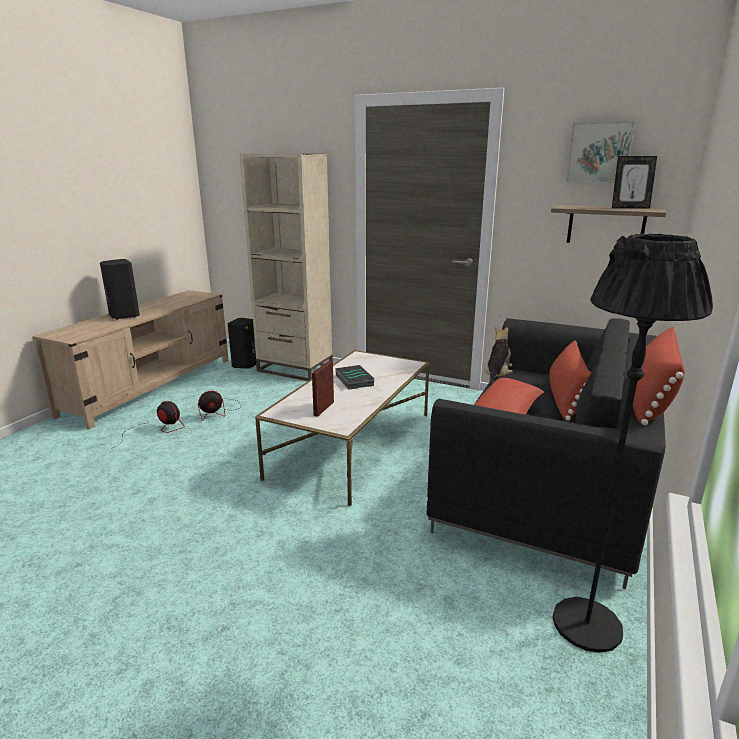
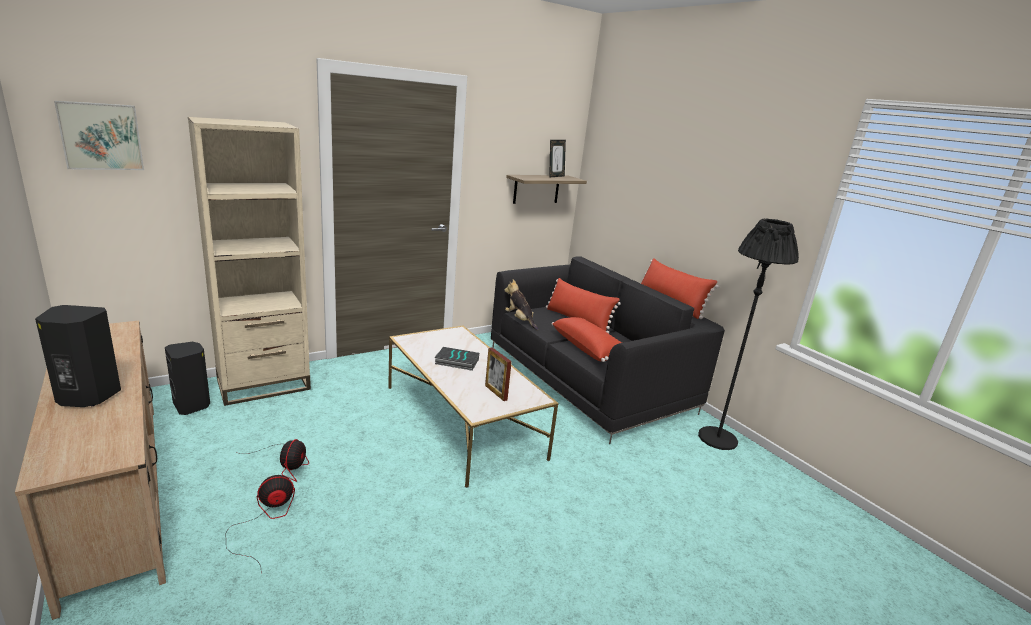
camera: 60 degrees left, 0 degrees up
(599, 153) = (532, 135): picture -> picture (101, 136)

